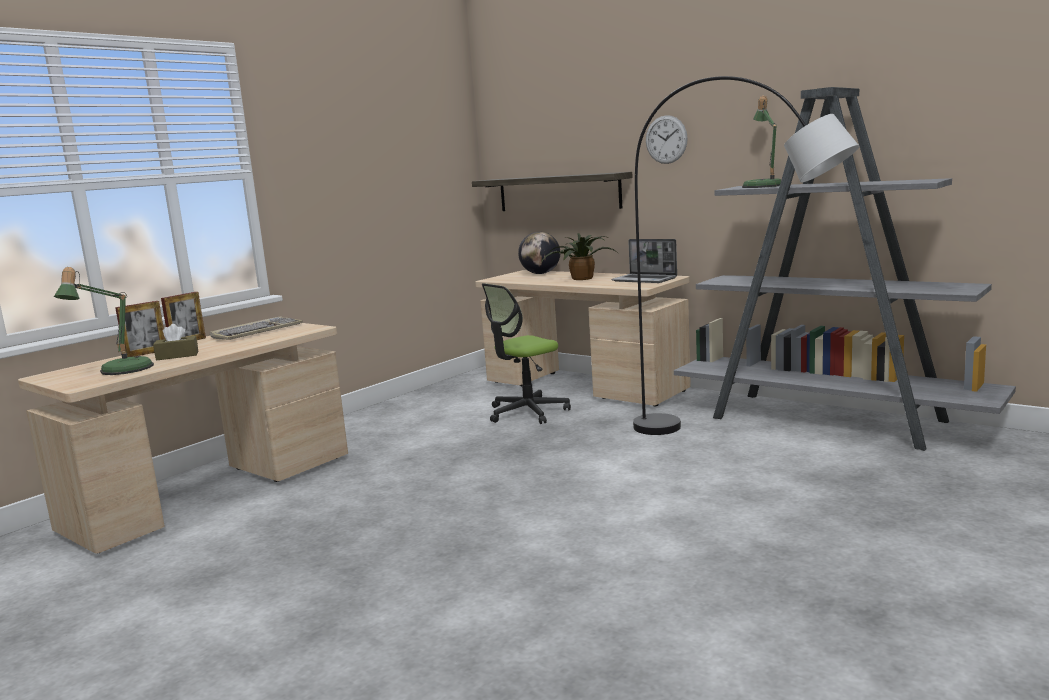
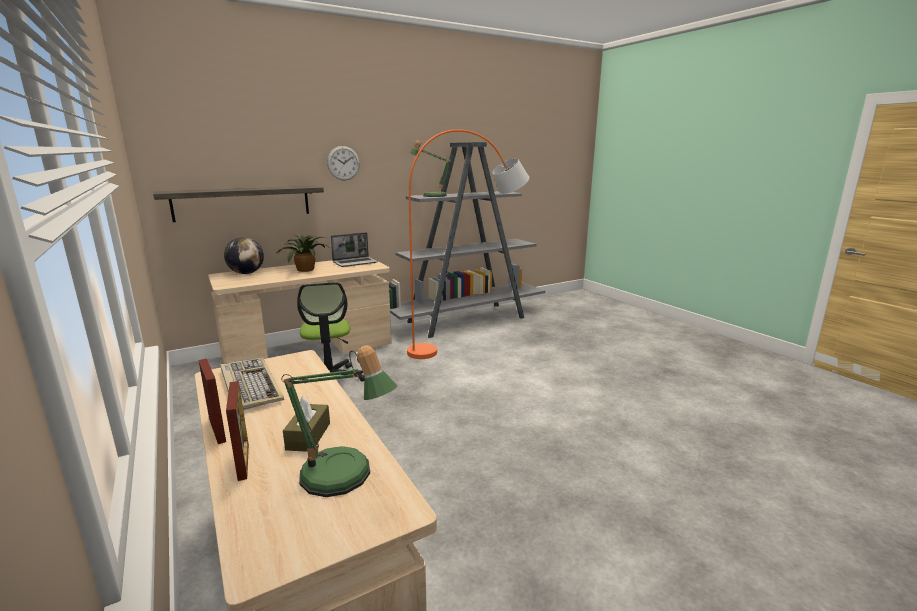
camera: 70 degrees left, 5 degrees up
(740, 440) = (470, 341): black floor lamp -> orange floor lamp

